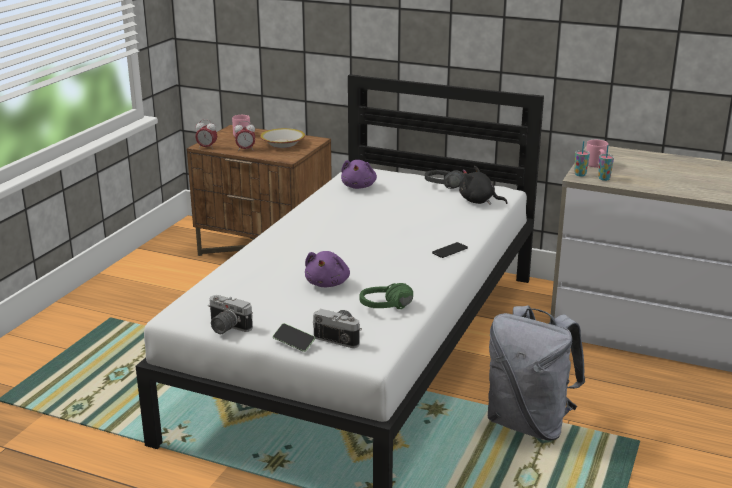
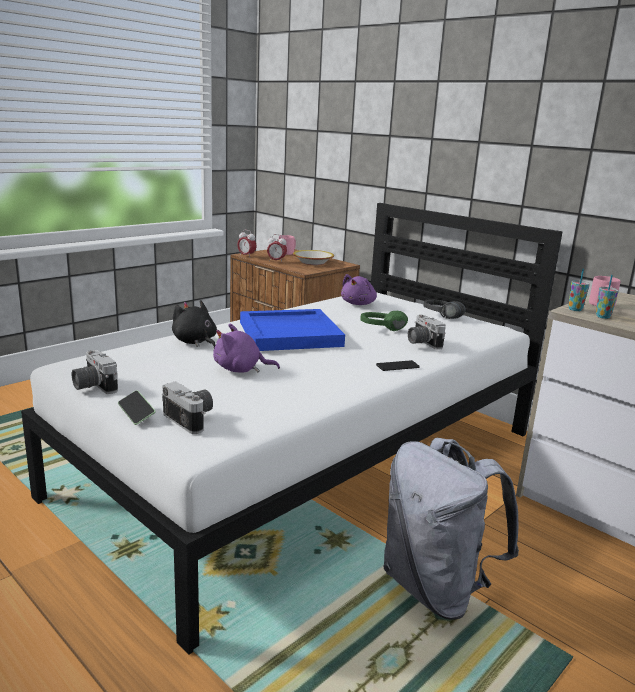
camera: 20 degrees right, 5 degrees down
(328, 283) = (240, 369): purple plush toy -> purple plush toy turned 60 degrees clockwise
(333, 236) = (290, 333): none -> blue tray
(388, 310) = (273, 406): green headphones -> green headphones (383, 331)
(451, 222) = (421, 343): none -> camera
(479, 201) = (467, 332): black plush toy -> black plush toy (195, 342)

